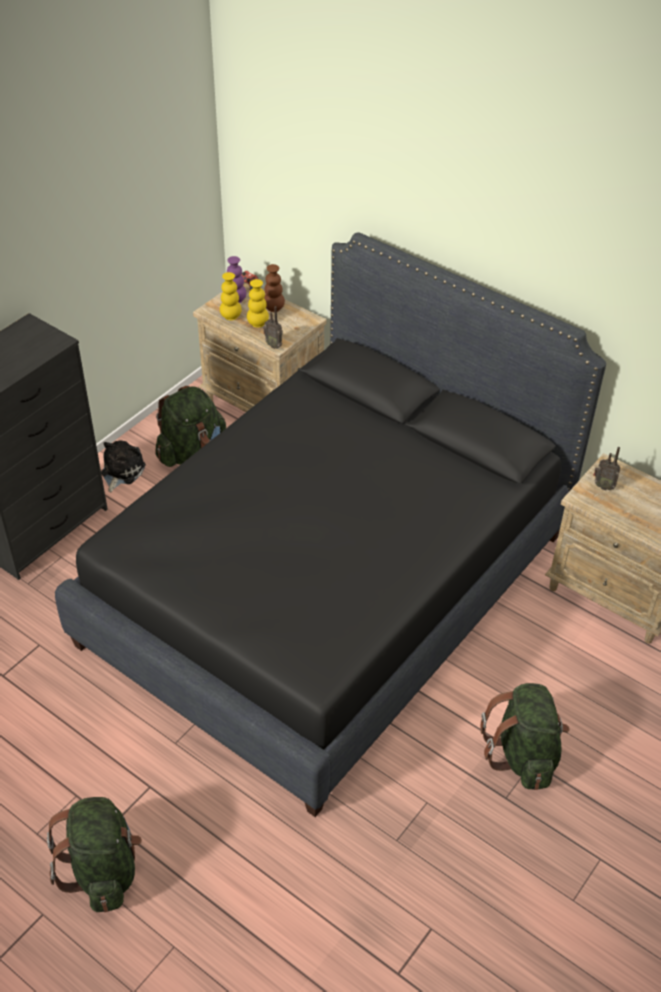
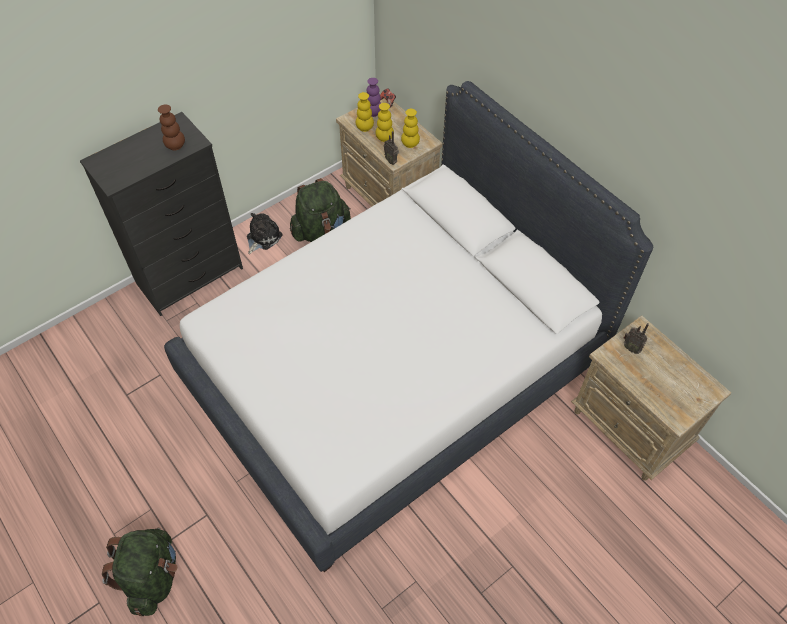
camera: 15 degrees right, 10 degrees up
(274, 308) = (402, 126): brown vase -> brown vase (175, 146)
(289, 325) = (410, 144): none -> yellow vase
(329, 588) = (394, 372): black bed -> white bed
(523, 755) = (506, 558): green backpack -> none

